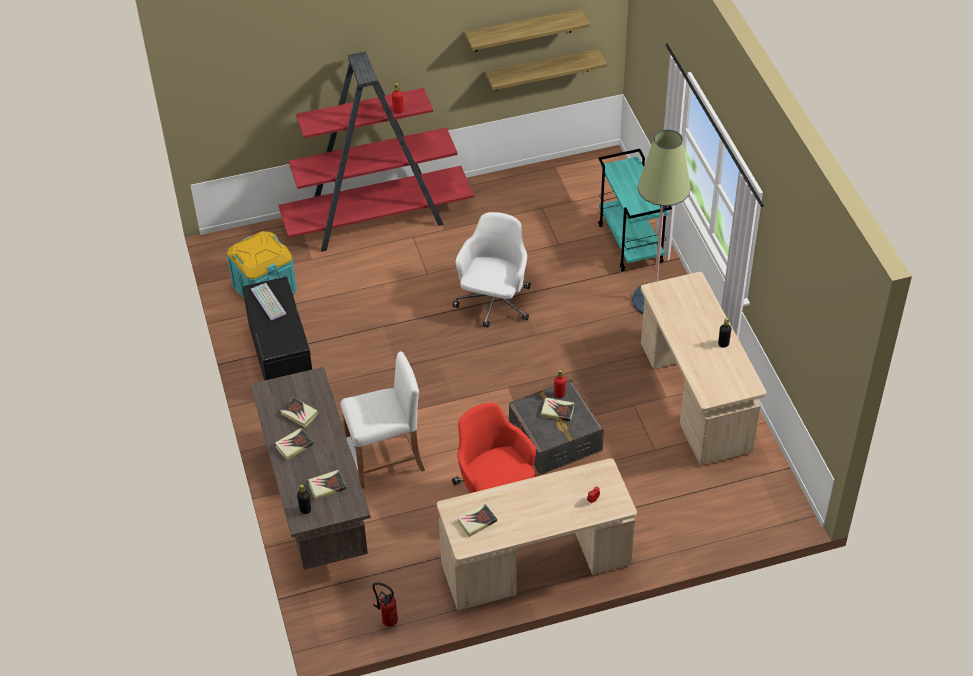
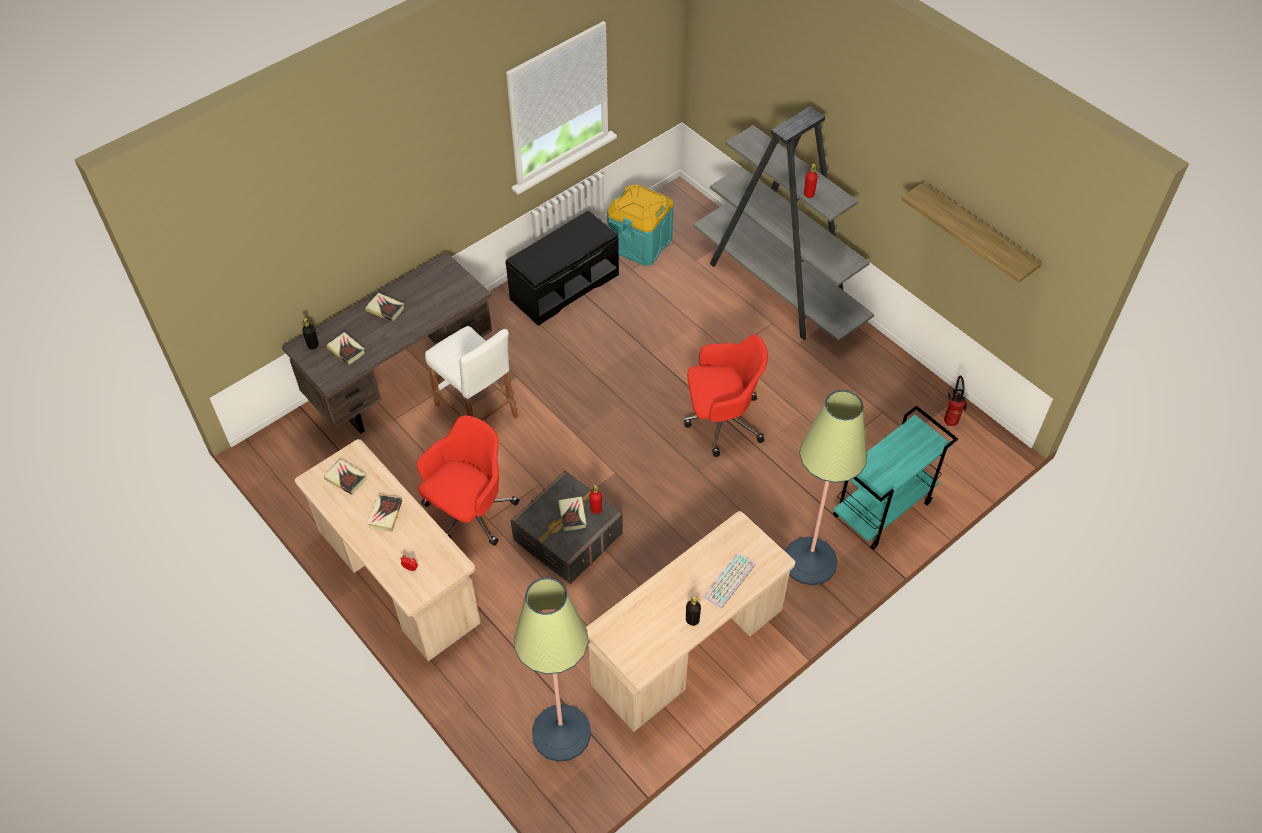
camera: 65 degrees right, 5 degrees up
(269, 302) = (578, 235): keyboard -> keyboard (730, 581)
(299, 414) = (424, 298): book -> book (385, 514)
(378, 219) = (779, 288): red bookcase -> grey bookcase
(388, 620) = (293, 482): fire extinguisher -> fire extinguisher (951, 420)
(494, 303) = (721, 421): white office chair -> red office chair
(542, 70) = (981, 293): shelf -> none
(733, 498) = (561, 733): none -> floor lamp

